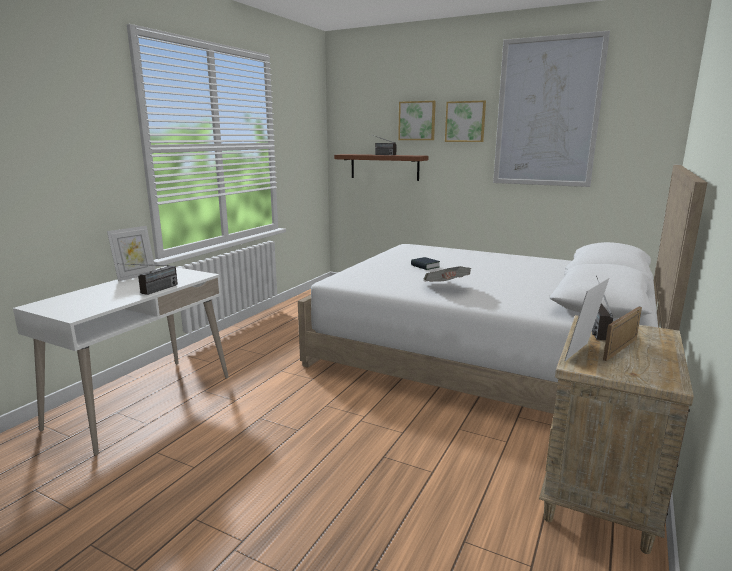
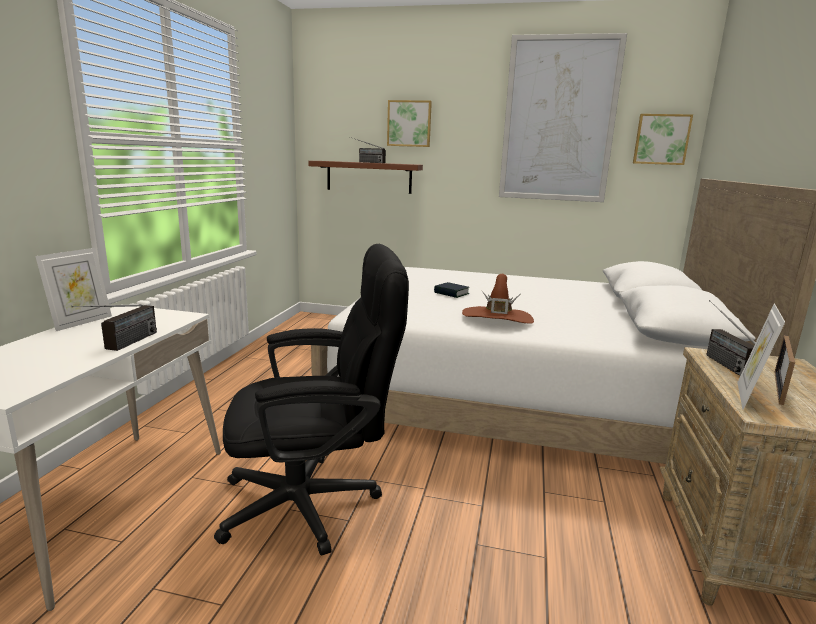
camera: 15 degrees left, 0 degrees up
(279, 416) = (315, 502): none -> black office chair
(446, 287) = (497, 319): newspaper -> brown hat
(465, 121) = (466, 126): picture -> picture (661, 139)

